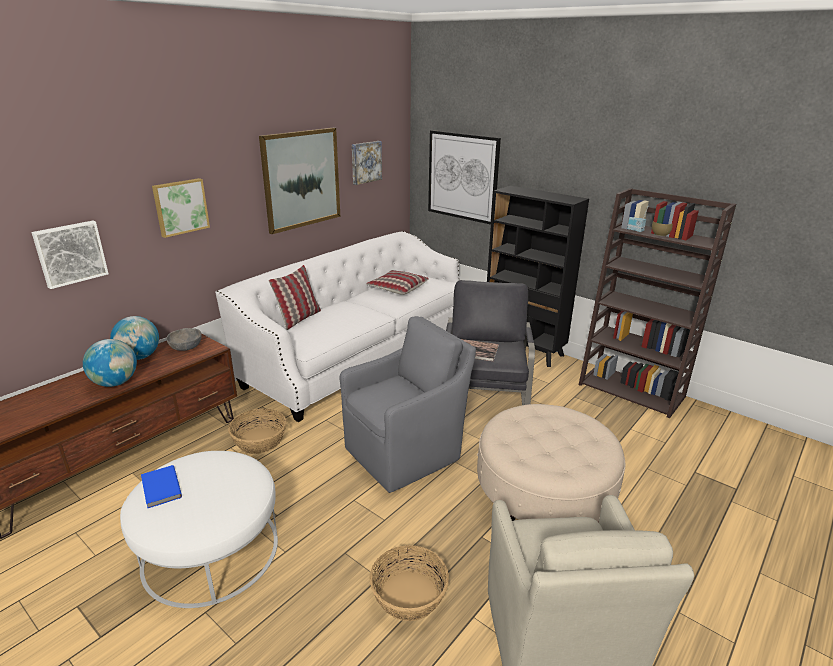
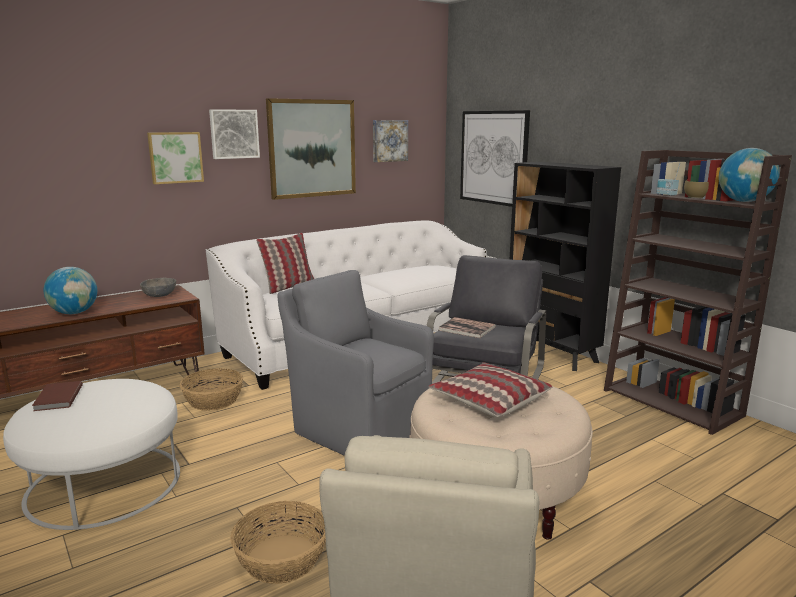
camera: 15 degrees right, 10 degrees down
(70, 253) = (58, 185): picture -> picture (234, 134)
(139, 357) = (112, 298): globe -> globe (744, 201)
(160, 488) = (57, 398): blue book -> brown book
(397, 288) = (409, 272): pillow -> pillow (489, 400)
(406, 452) = (359, 428): grey armchair -> grey armchair turned 120 degrees counterclockwise

